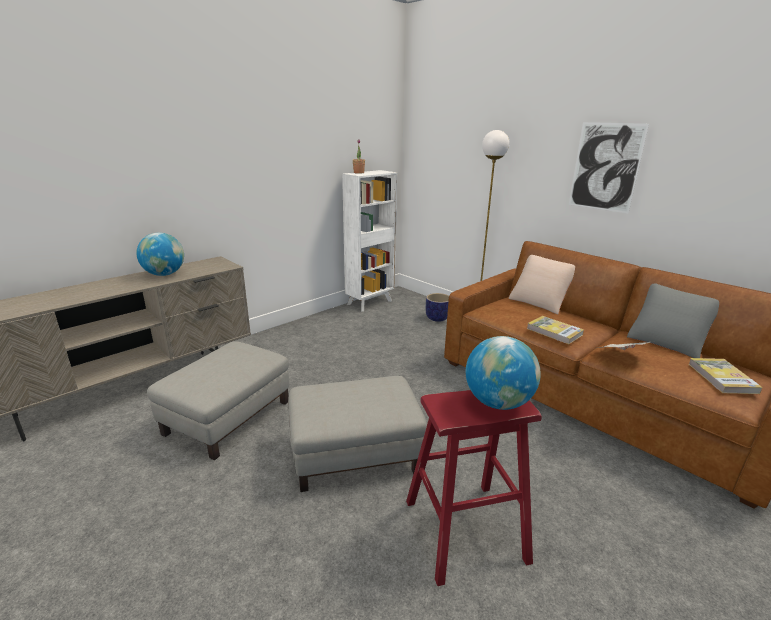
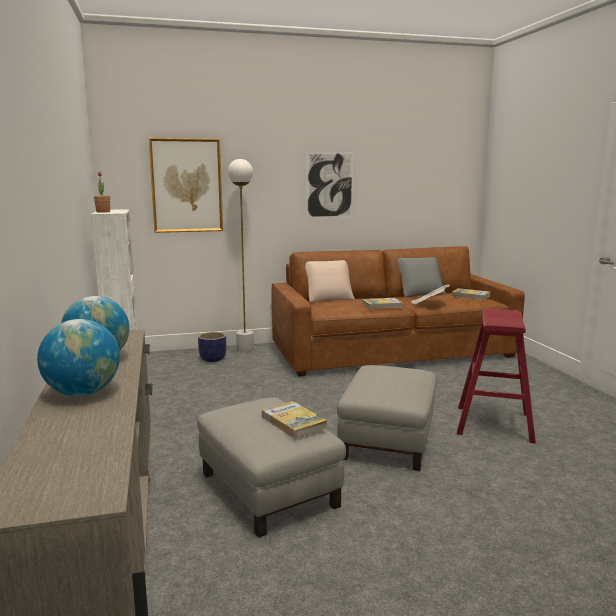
camera: 60 degrees left, 10 degrees down
(217, 376) = (293, 422): none -> book
(461, 154) = (186, 185): none -> picture
(498, 402) = (503, 314): globe -> globe (83, 393)

